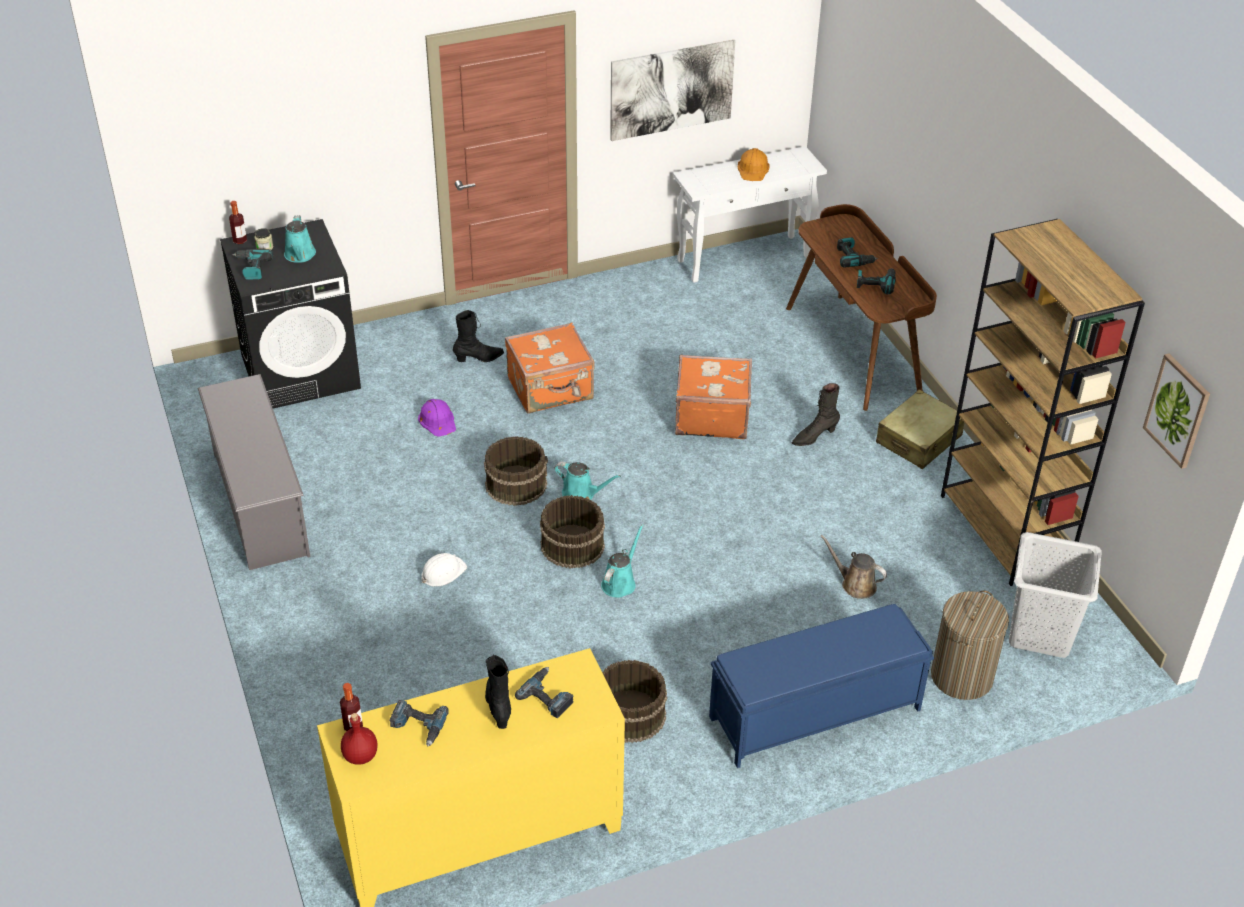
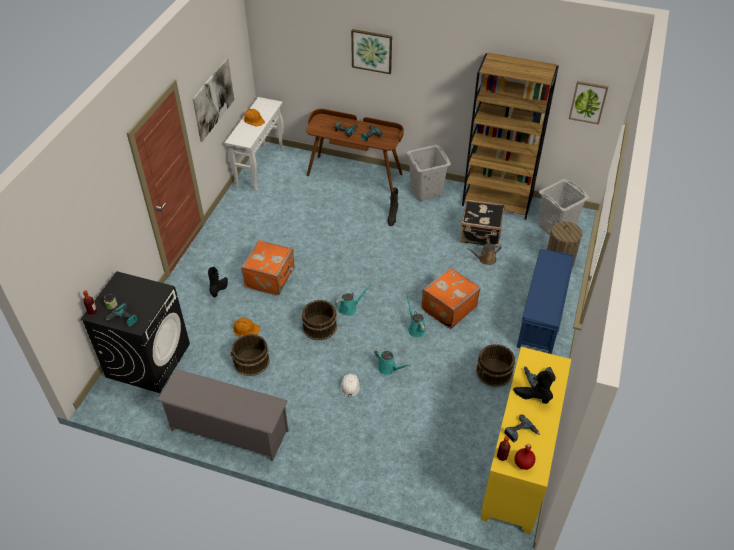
camera: 50 degrees left, 5 degrees up
(300, 255) = (136, 295): turquoise watering can -> turquoise watering can (388, 368)
(438, 420) = (246, 329): purple hard hat -> orange hard hat
(571, 546) = (378, 331): brown bucket -> brown bucket (251, 361)
(711, 416) = (346, 239): orange suitcase -> orange suitcase (448, 308)
(904, 550) = (480, 234): none -> black suitcase
(919, 440) = (425, 191): beige suitcase -> grey laundry basket
(934, 135) = (372, 51): none -> picture

